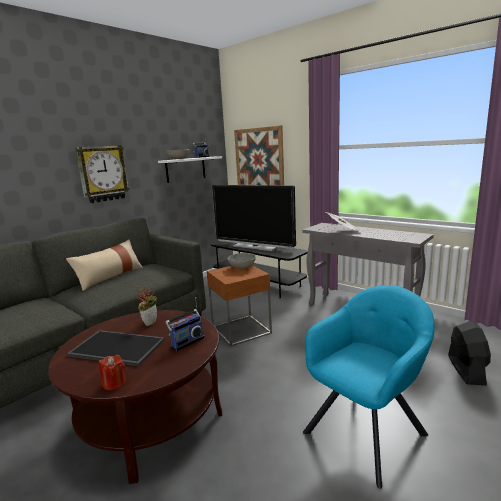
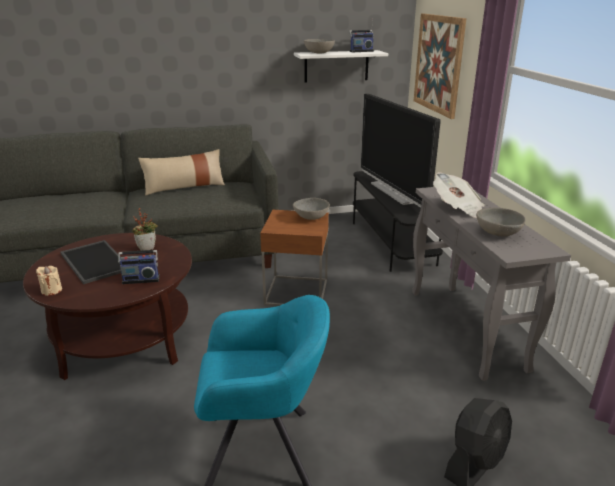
camera: 35 degrees right, 10 degrees up
(102, 174) = (216, 65): wall clock -> none
(114, 383) = (51, 290): red candle -> beige candle
(386, 235) = (498, 233): none -> grey bowl

